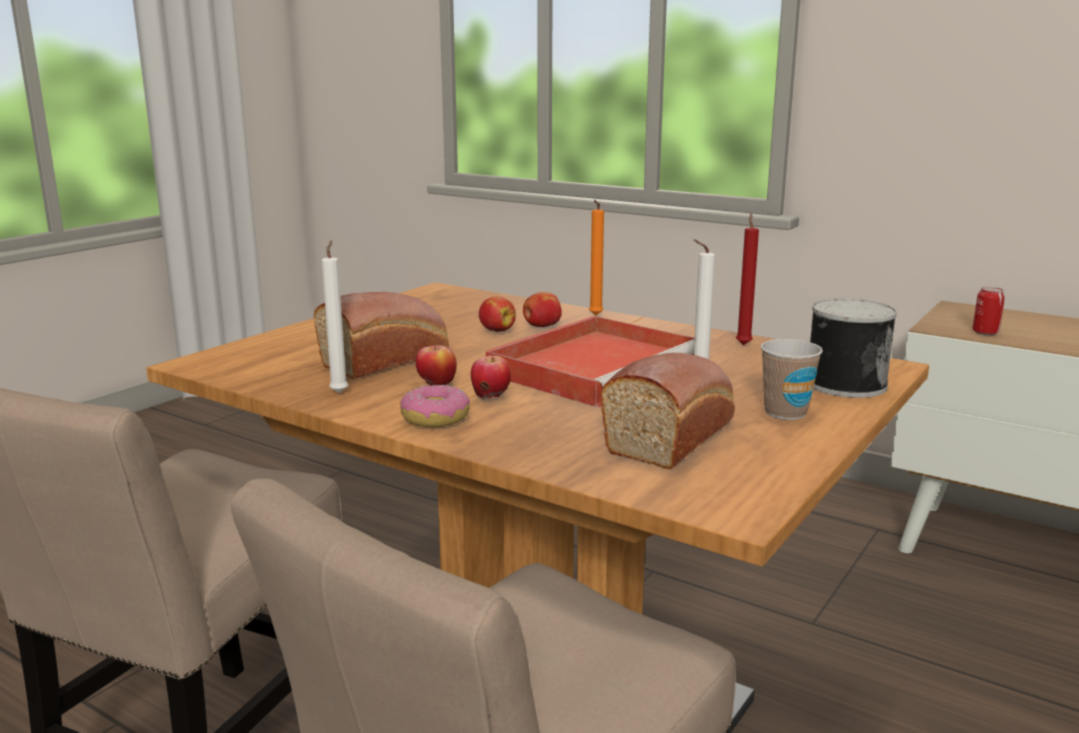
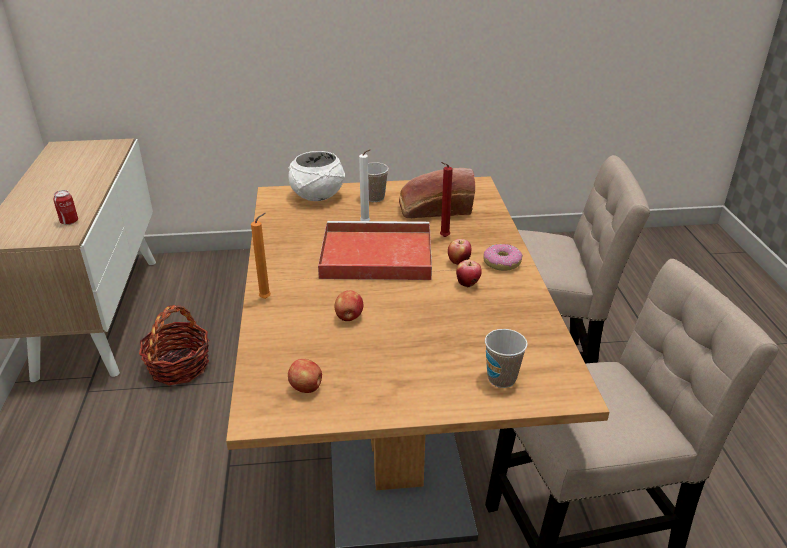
camera: 130 degrees left, 15 degrees up
(281, 349) = (501, 378): none -> cup
(340, 392) = (519, 306): white candle -> none
(388, 359) = (455, 323): bread -> none
(541, 326) = (318, 306): apple -> apple (306, 388)
(743, 344) = (278, 232): red candle -> red candle (443, 237)
(843, 383) = (317, 196): can -> white bowl
(887, 592) = (179, 366): none -> basket

